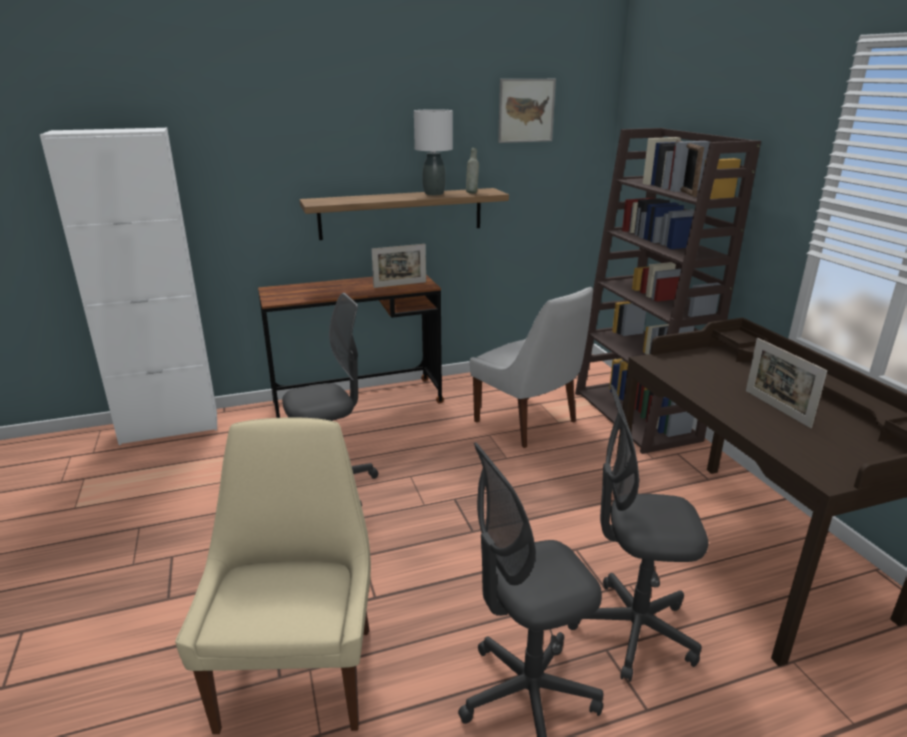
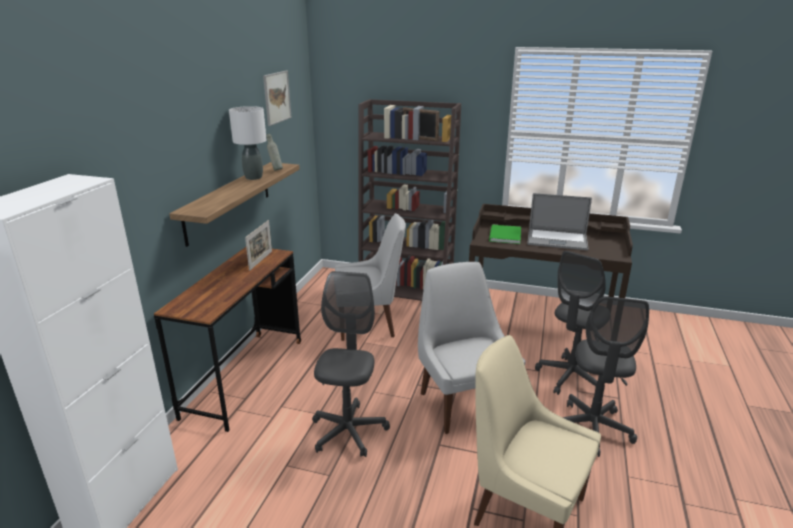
camera: 55 degrees left, 0 degrees up
(458, 546) = (463, 402): none -> white chair
(704, 369) = (504, 236): none -> green book
(776, 408) = (557, 240): picture frame -> laptop

